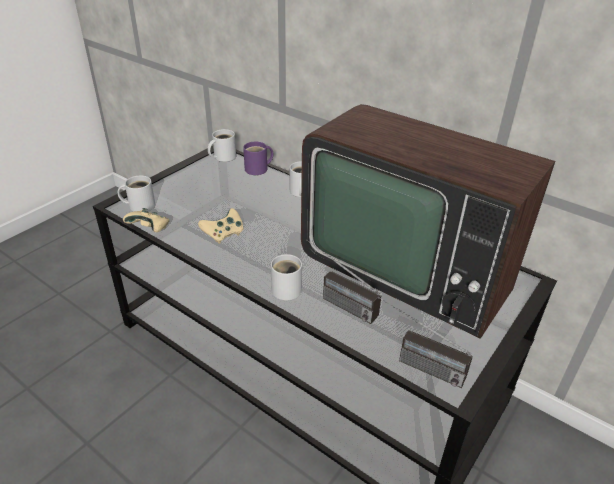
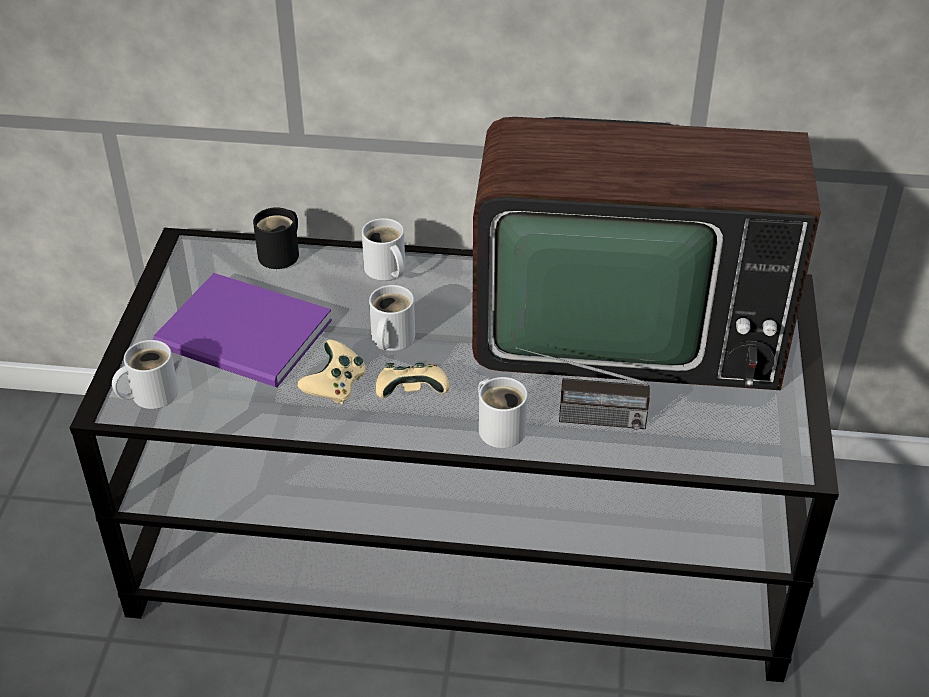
camera: 30 degrees left, 5 degrees up
(150, 229) = (214, 426): beige game controller -> beige game controller (412, 394)
(206, 198) = (246, 337): none -> purple book
(222, 157) = (199, 253): white mug -> white mug (390, 339)
(258, 169) = (282, 254): purple mug -> black mug
(414, 363) = (733, 454): radio -> none

